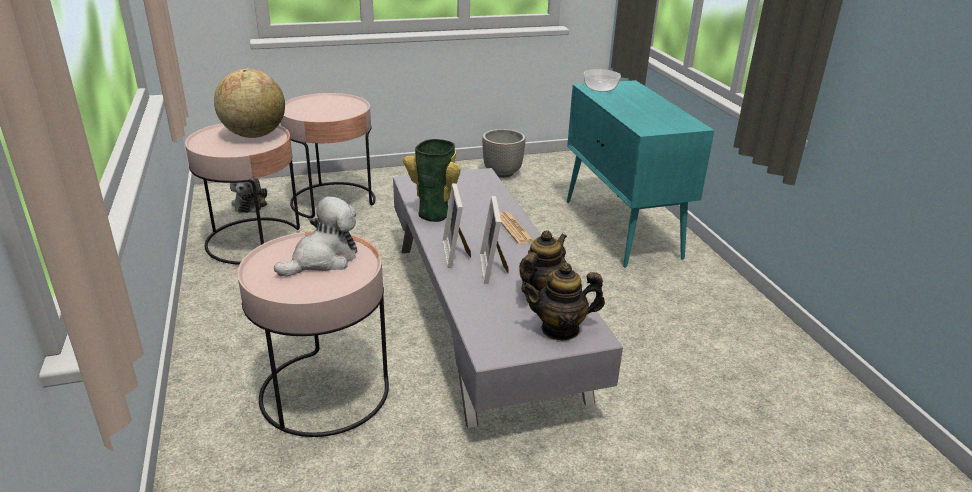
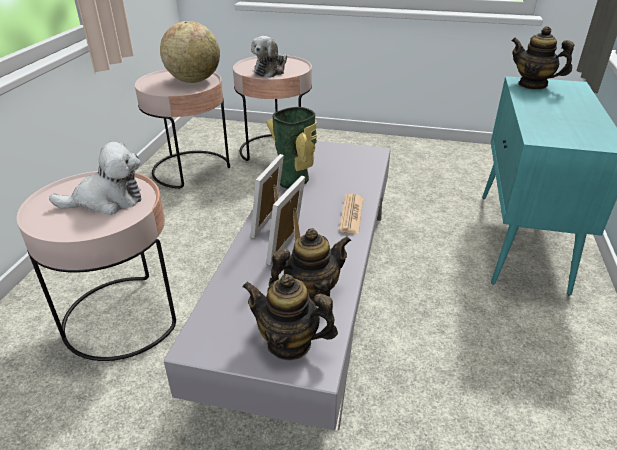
camera: 30 degrees right, 5 degrees up
(250, 203) = (216, 139): plush toy -> plush toy (271, 71)
(501, 173) = (439, 156): planter -> none
(601, 88) = (532, 85): bowl -> teapot

